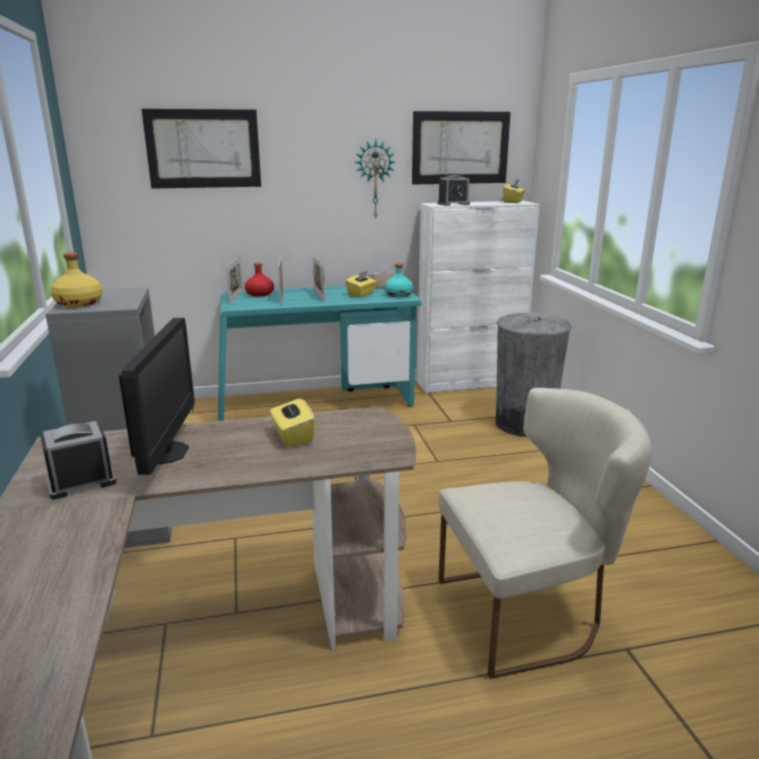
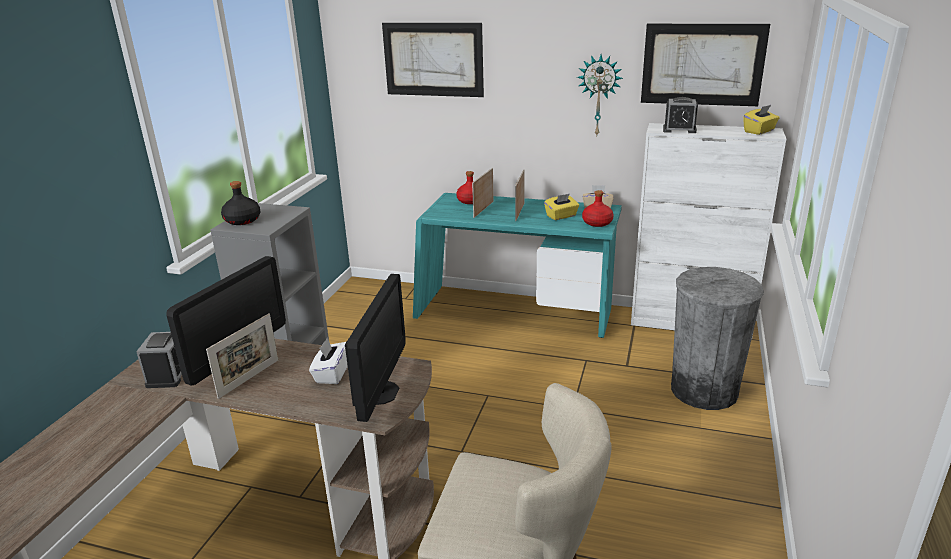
camera: 30 degrees right, 5 degrees up
(78, 303) = (242, 220): yellow bottle -> black bottle
(81, 482) = (169, 374): alarm clock -> alarm clock turned 90 degrees clockwise
(236, 297) = (446, 202): picture frame -> picture frame (249, 378)
(292, 436) = (332, 373): yellow tissue box -> white tissue box
(366, 438) = (381, 392): none -> monitor
(399, 294) = (597, 223): turquoise bottle -> red bottle

